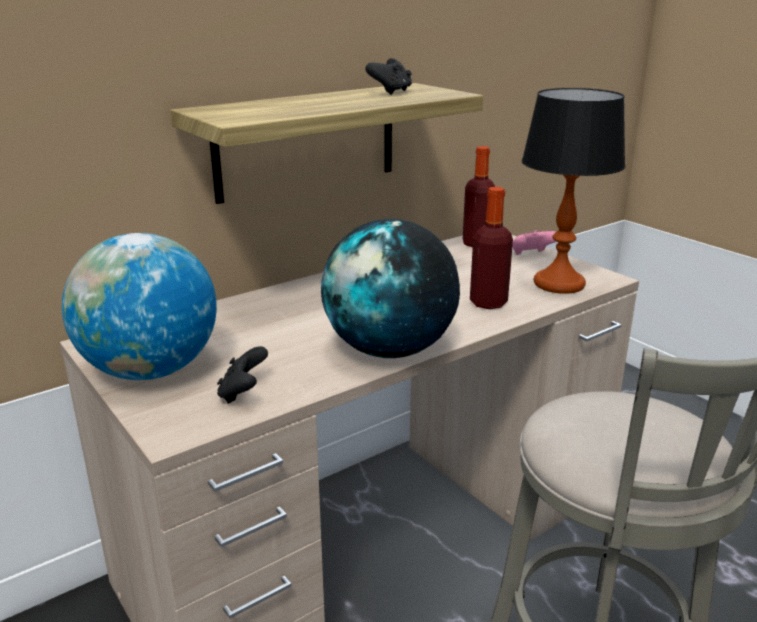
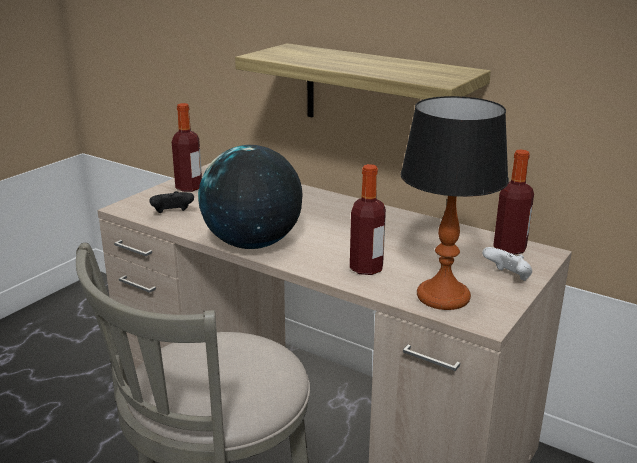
camera: 70 degrees right, 0 degrees up
(150, 370) = (189, 187): globe -> bottle
(391, 92) = (419, 68): black game controller -> none
(531, 255) = (508, 277): pink game controller -> white game controller

